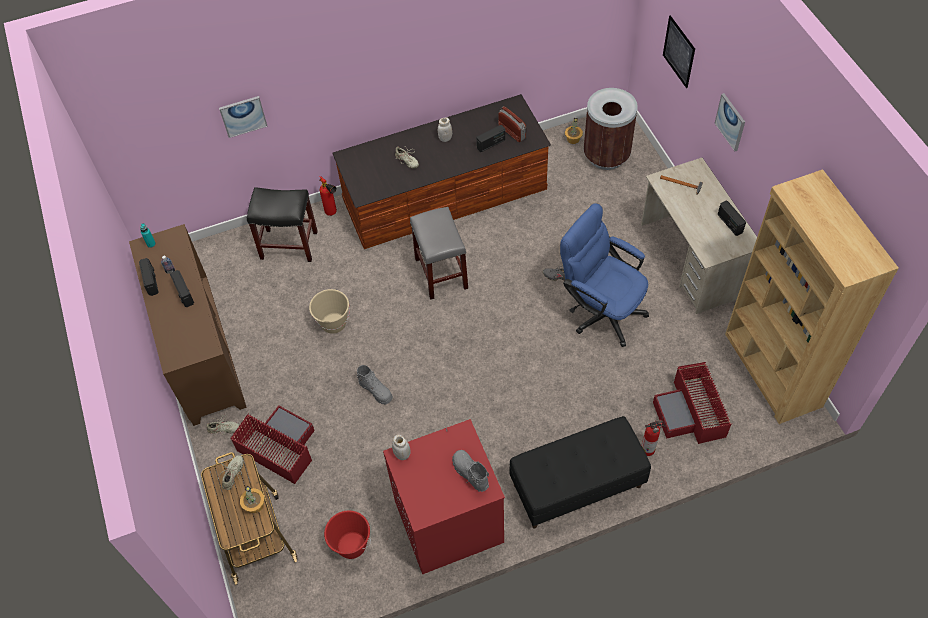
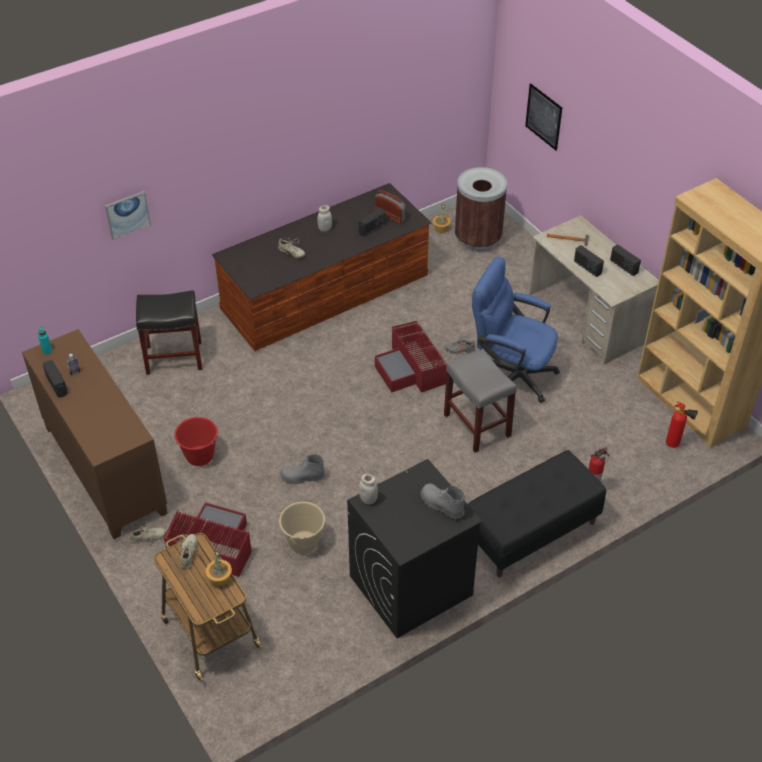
camera: 15 degrees left, 10 degrees down
(184, 294) = (96, 391): radio -> radio (587, 267)
(333, 213) = (213, 323): fire extinguisher -> fire extinguisher (675, 445)
(333, 323) = (241, 422): beige bucket -> beige bucket (303, 542)
(351, 545) = (315, 624): red bucket -> red bucket (199, 456)
(376, 390) = (302, 477): grey boot -> grey boot turned 150 degrees clockwise
(442, 274) = (342, 363): grey stool -> grey stool (478, 425)
(448, 522) = (410, 586): red washing machine -> black washing machine
(691, 412) = (624, 450): red storage box -> red storage box (411, 369)
(730, 122) = (609, 167): picture -> none

